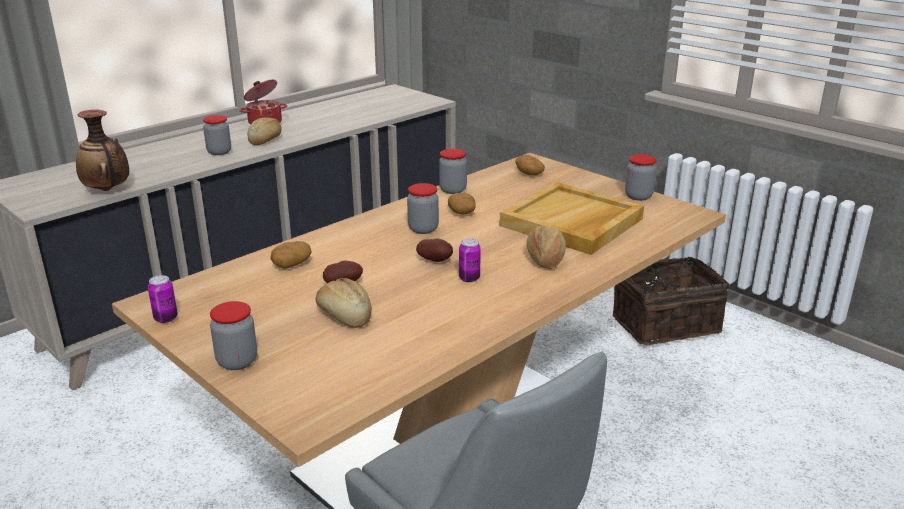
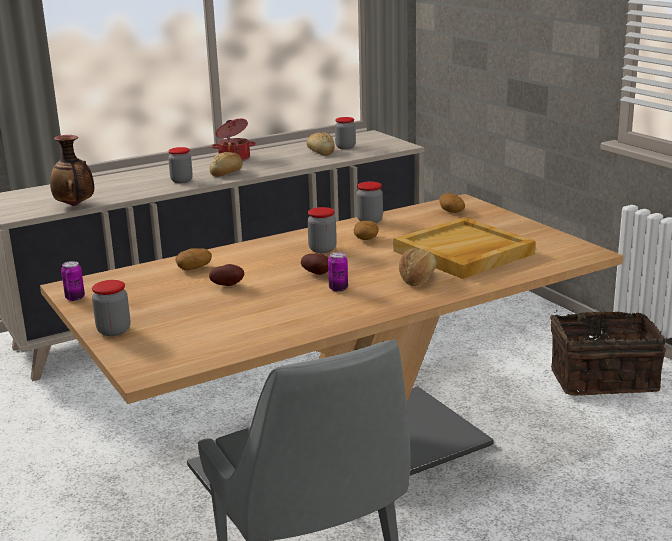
camera: 15 degrees right, 5 degrees down
(344, 315) = (215, 307): bread -> bread (321, 152)
(638, 196) = (545, 235): jar -> jar (345, 147)

